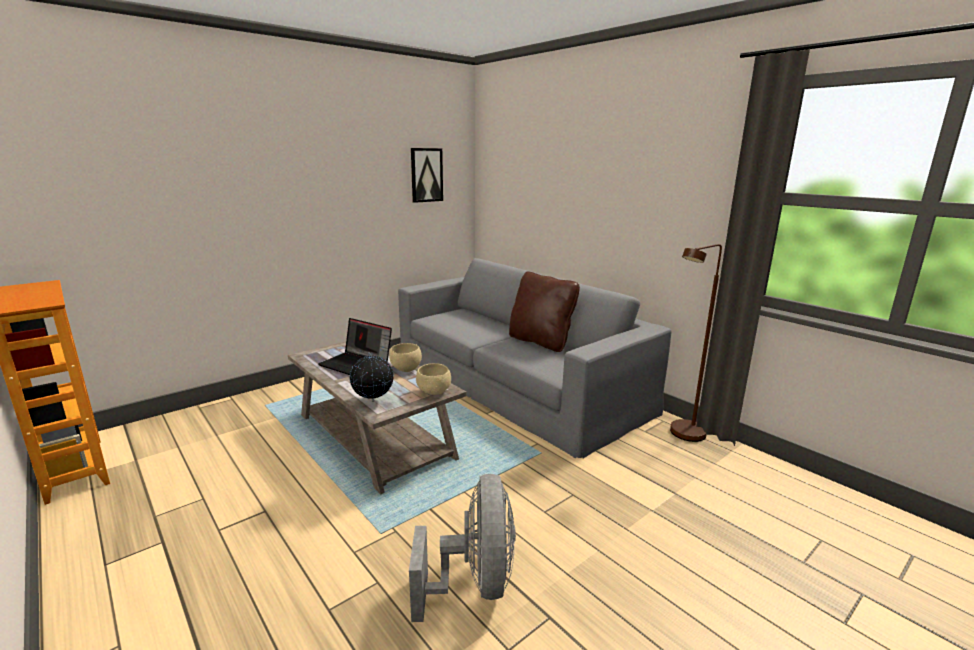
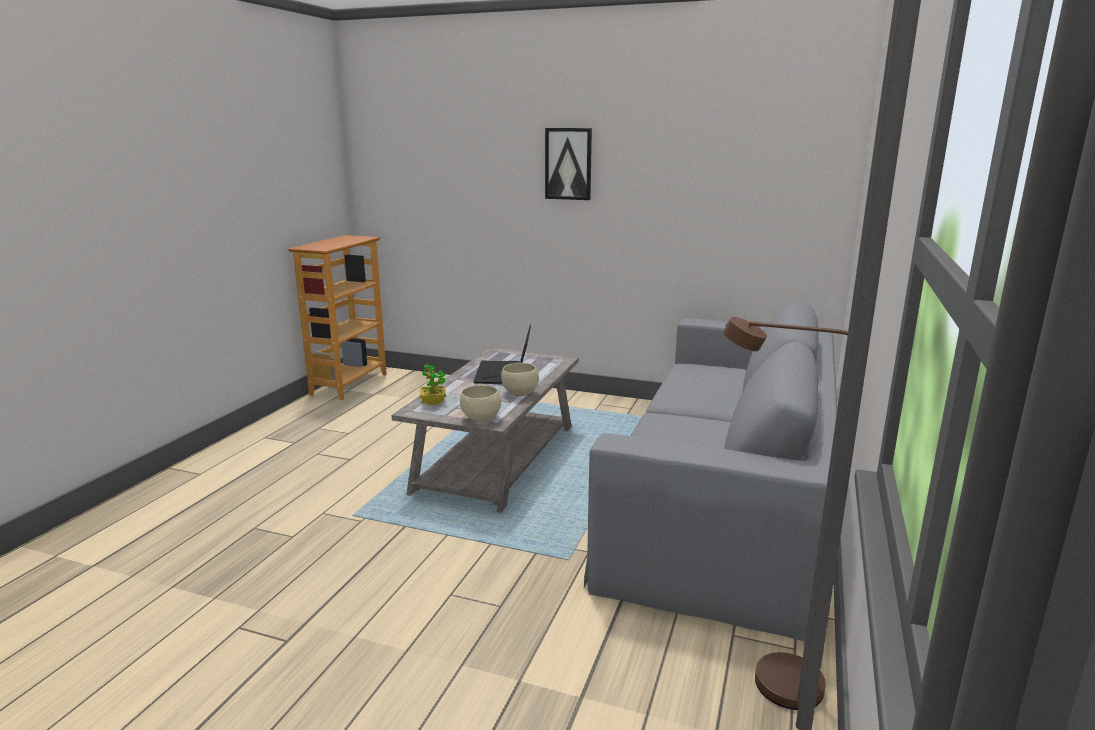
camera: 60 degrees right, 0 degrees up
(373, 401) = (433, 402): globe -> potted plant
(426, 175) = (764, 168): picture -> picture (568, 164)
(475, 583) = (313, 584): grey fan -> none
(541, 341) = (720, 435): brown pillow -> none

